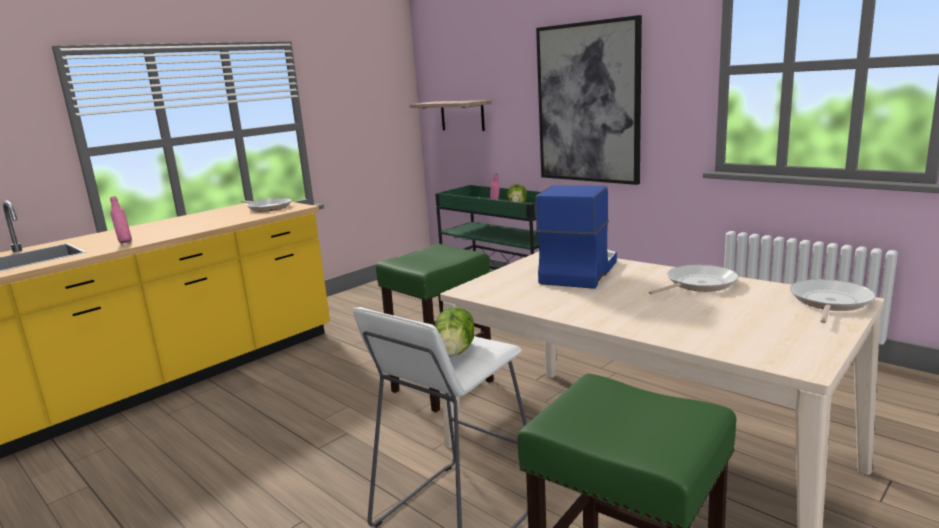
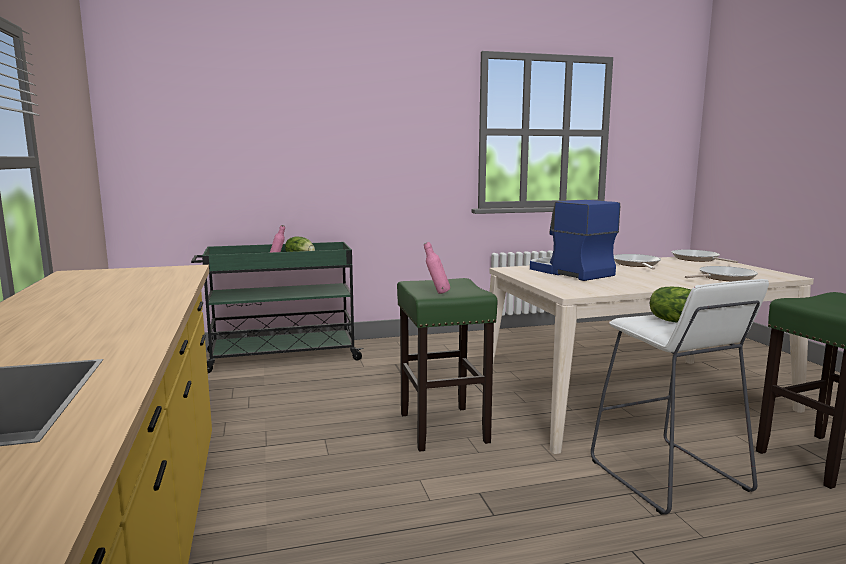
camera: 60 degrees left, 5 degrees down
(124, 242) = (108, 336): pink bottle -> pink bottle (437, 293)
(268, 207) = (134, 275): frying pan -> frying pan (724, 278)
(462, 115) = (186, 165): shelf -> none
(588, 103) = (363, 154): picture -> none

